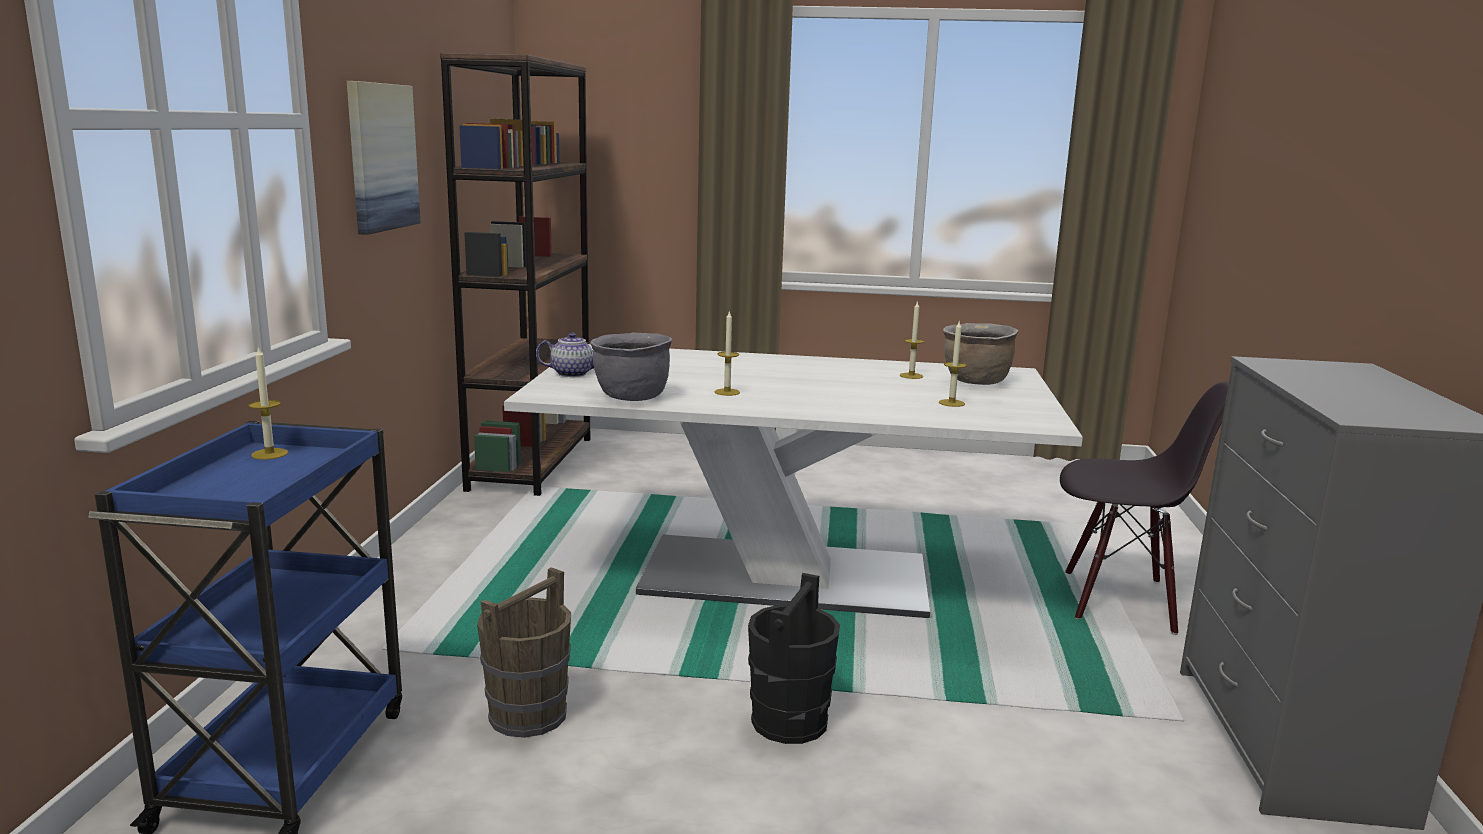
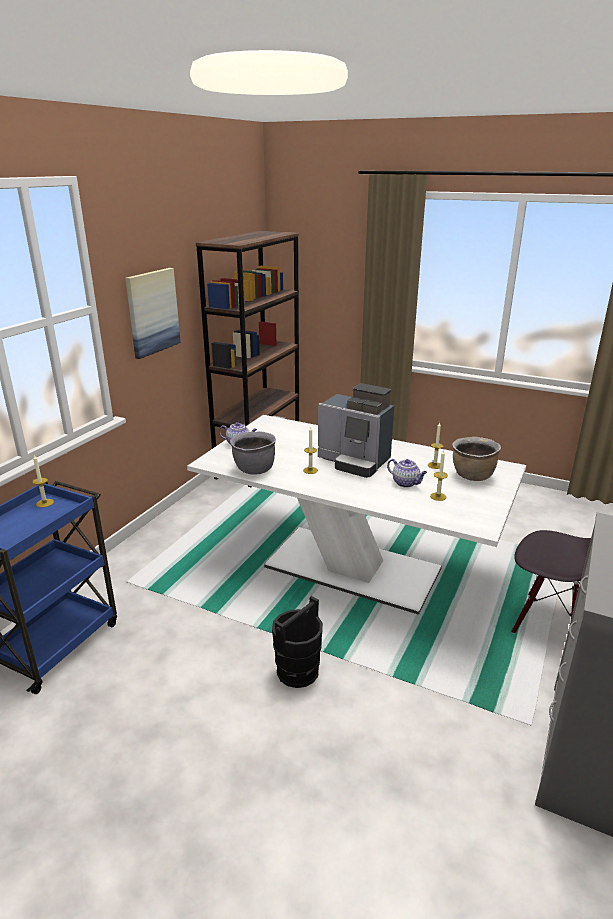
camera: 20 degrees right, 10 degrees up
(529, 714) = (172, 638): brown bucket -> none
(788, 380) = (355, 462): none -> coffee machine
(890, 394) = (406, 483): none -> teapot

